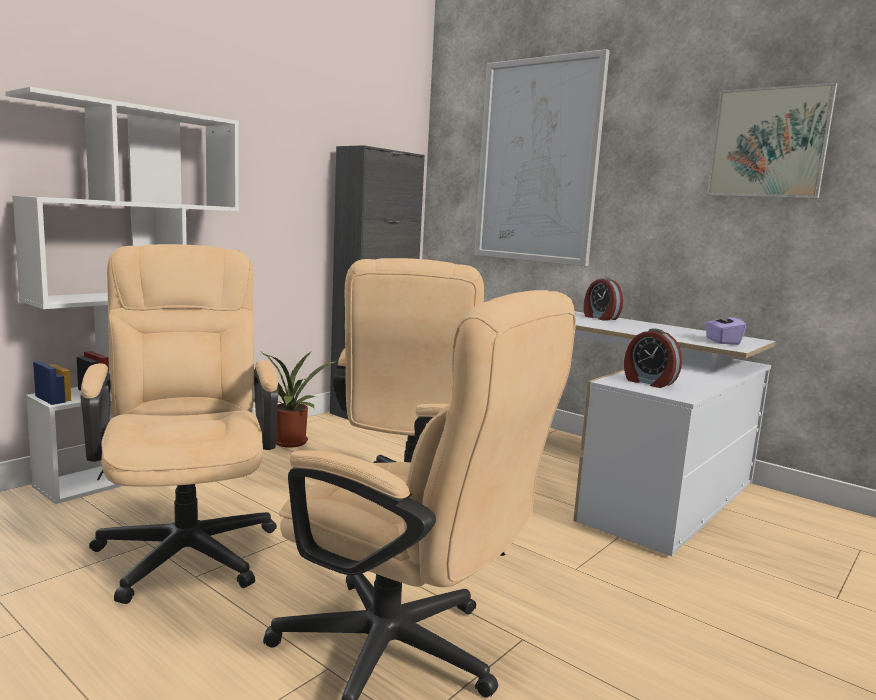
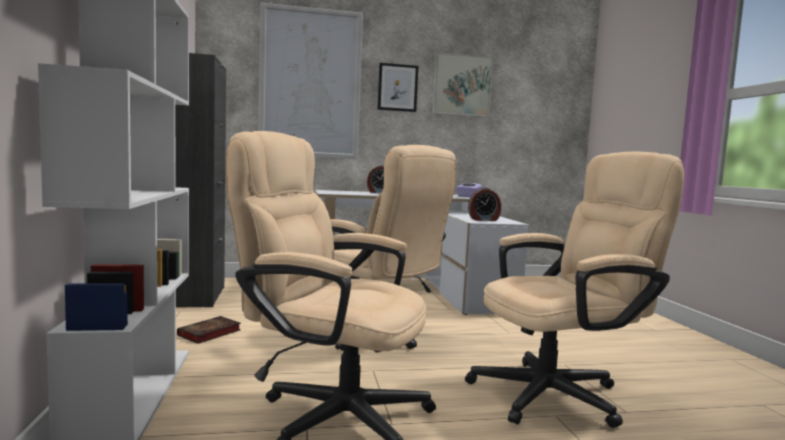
camera: 50 degrees left, 5 degrees down
(291, 444) = (208, 333): potted plant -> book
(654, 157) = (397, 87): none -> picture

